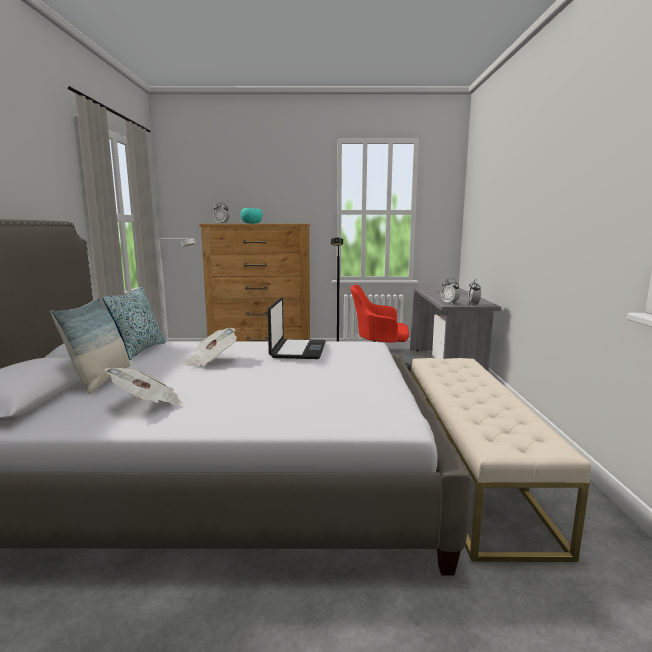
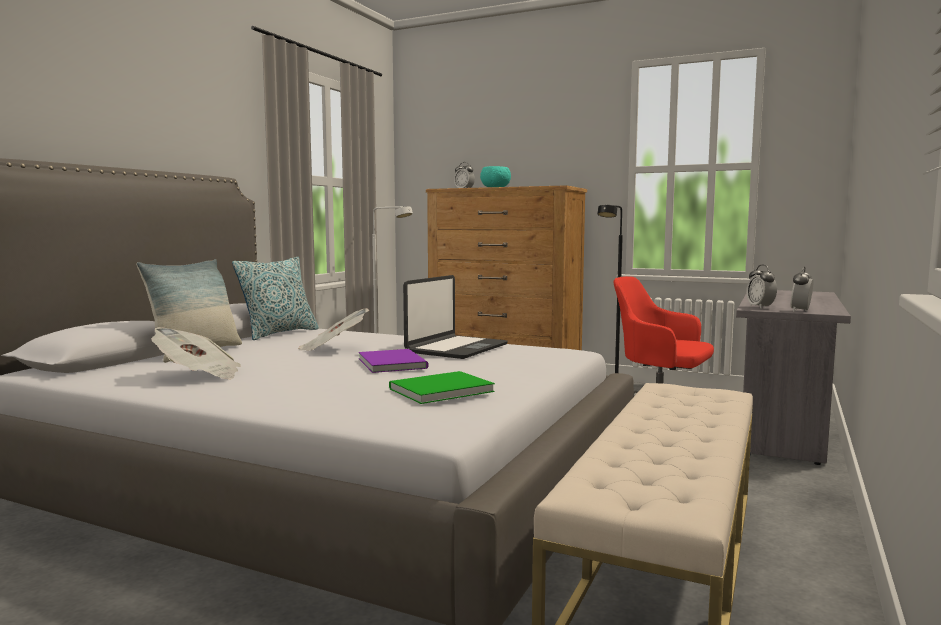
camera: 25 degrees right, 5 degrees down
(279, 369) = (393, 363): none -> purple book
(352, 390) = (437, 390): none -> green book

